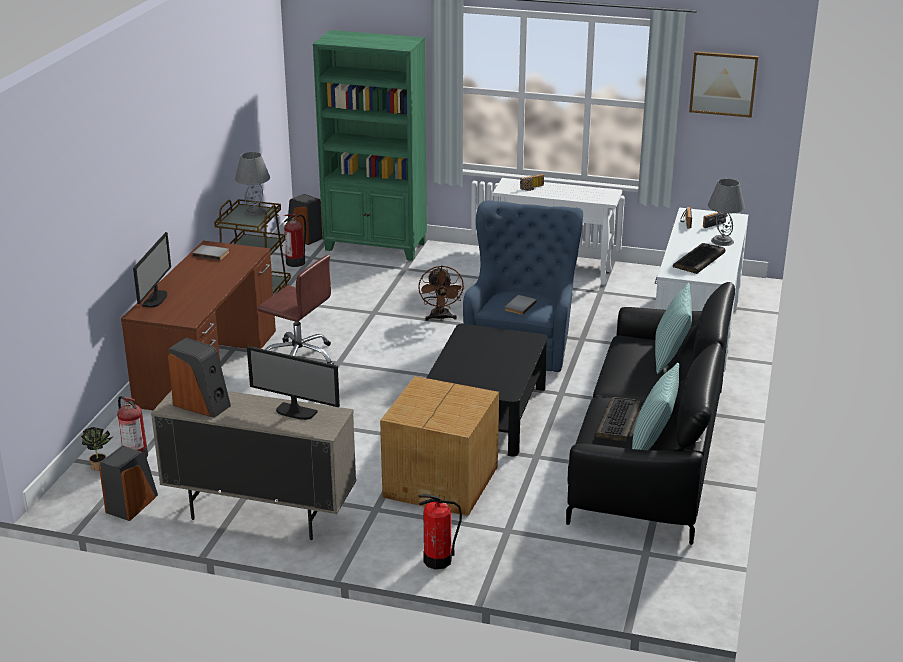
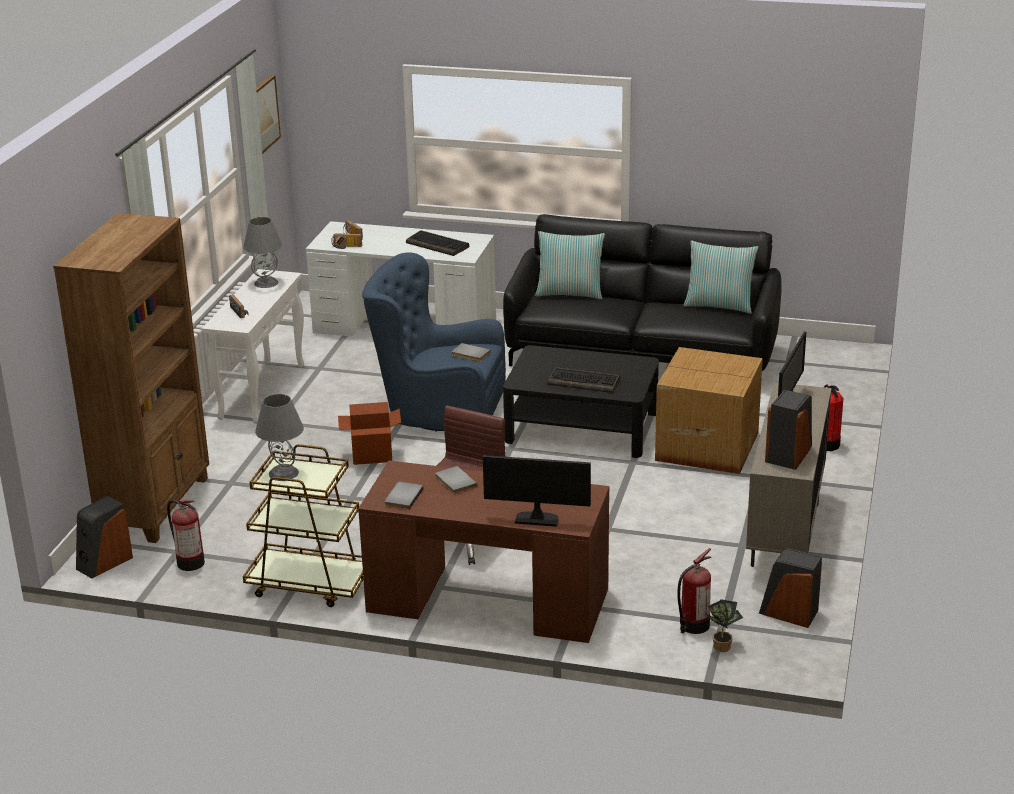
camera: 90 degrees left, 0 degrees up
(226, 270) = (454, 482): none -> grey book
(376, 247) = (156, 505): green bookcase -> brown bookcase
(440, 318) = (371, 455): brown fan -> cardboard box
(619, 421) = (689, 315): keyboard -> keyboard (584, 382)
(722, 241) = (395, 234): grey table lamp -> grey table lamp (266, 282)

